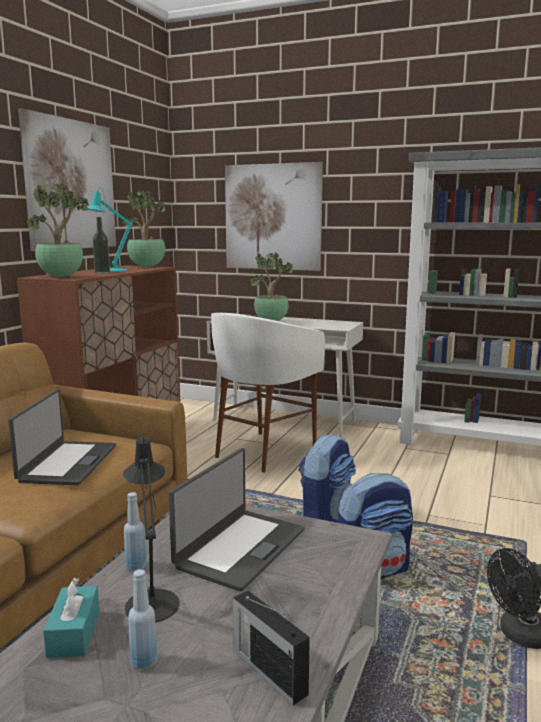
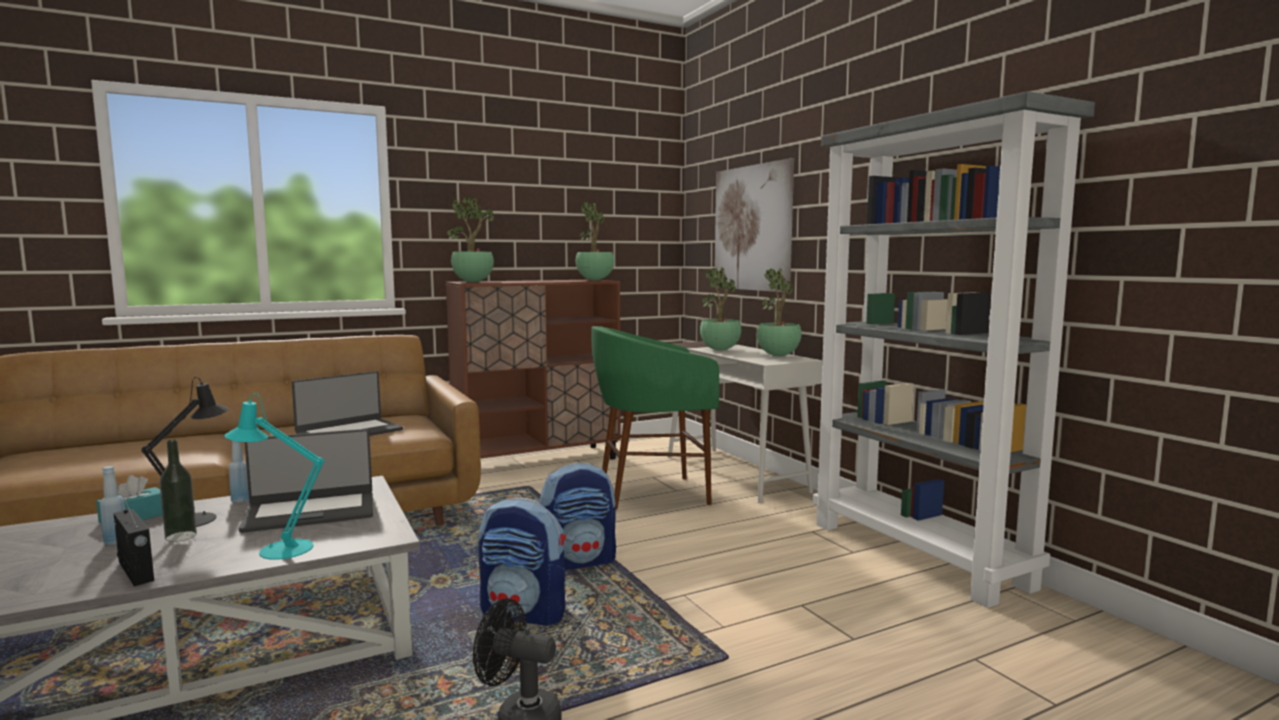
camera: 40 degrees right, 5 degrees down
(71, 185) = (524, 200): picture -> none
(102, 273) = (523, 281): bottle -> bottle (181, 536)
(111, 270) = (545, 280): turquoise table lamp -> turquoise table lamp (279, 549)
(264, 452) = (652, 494): white stool -> green stool
(268, 670) = (135, 571): radio -> radio turned 135 degrees clockwise
(327, 322) = (779, 356): none -> potted plant

